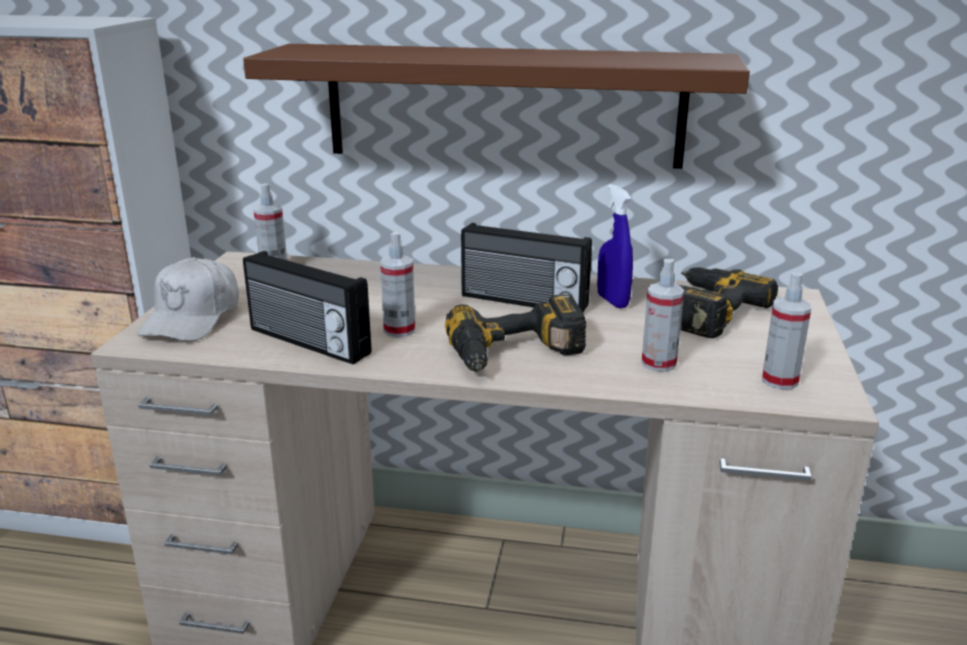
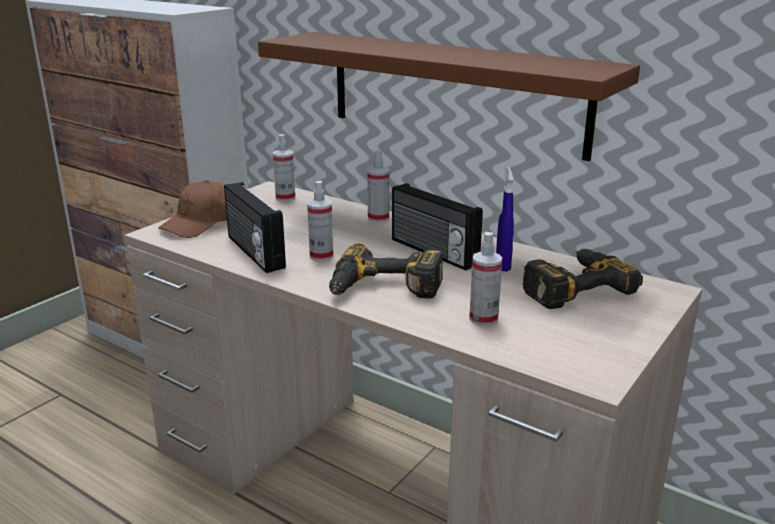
camera: 25 degrees right, 0 degrees up
(193, 318) = (202, 223): white cap -> brown cap
(780, 381) = (568, 353): spray bottle -> spray bottle (378, 218)

